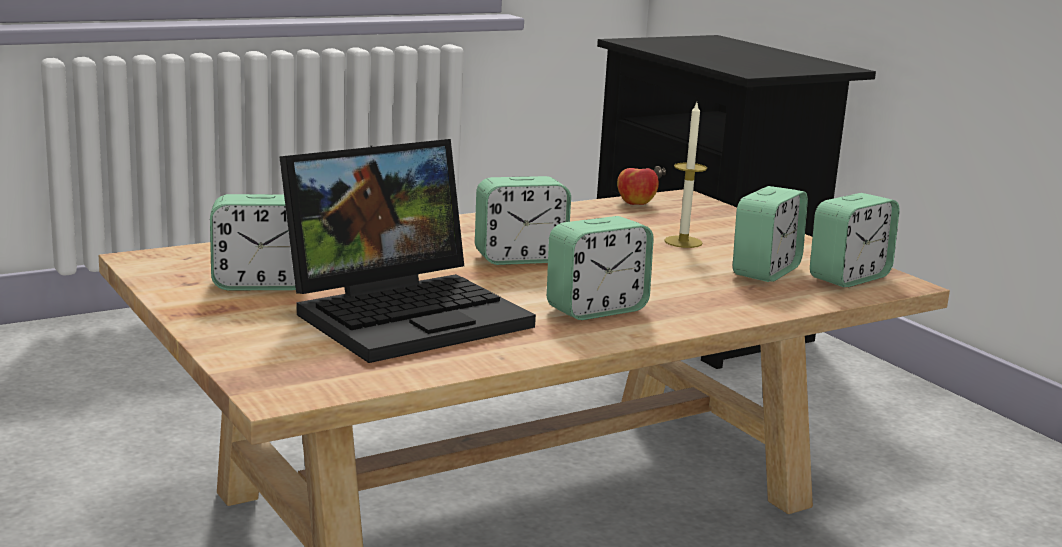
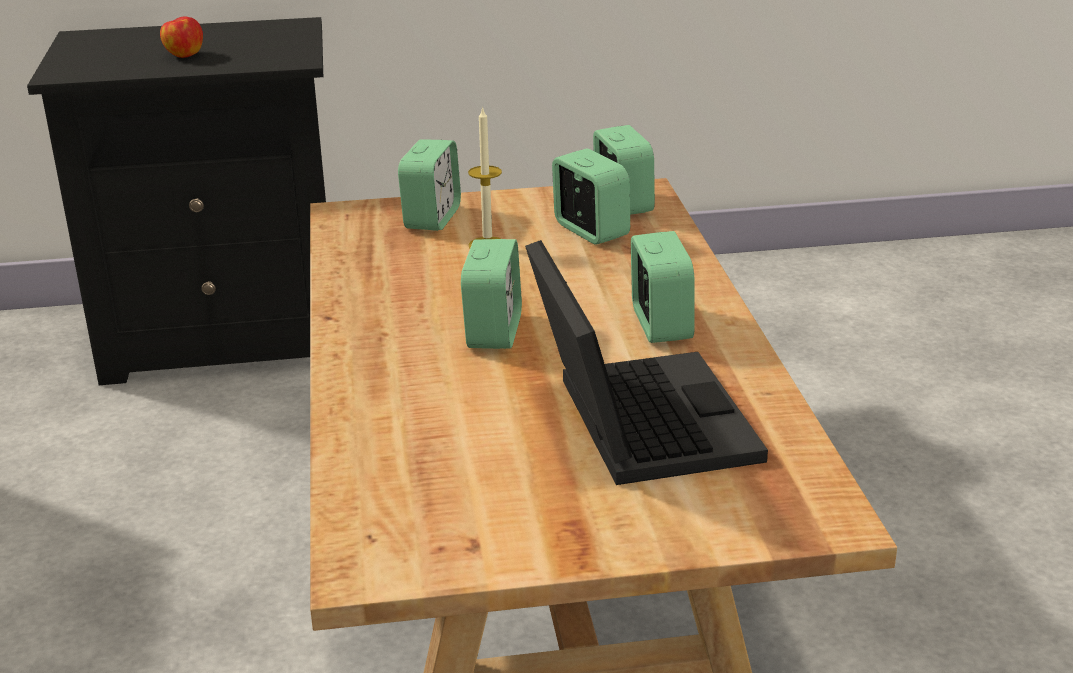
camera: 65 degrees left, 10 degrees up
(261, 284) = (502, 495): alarm clock -> alarm clock (432, 218)
(636, 203) = (345, 238): apple -> apple (184, 55)

